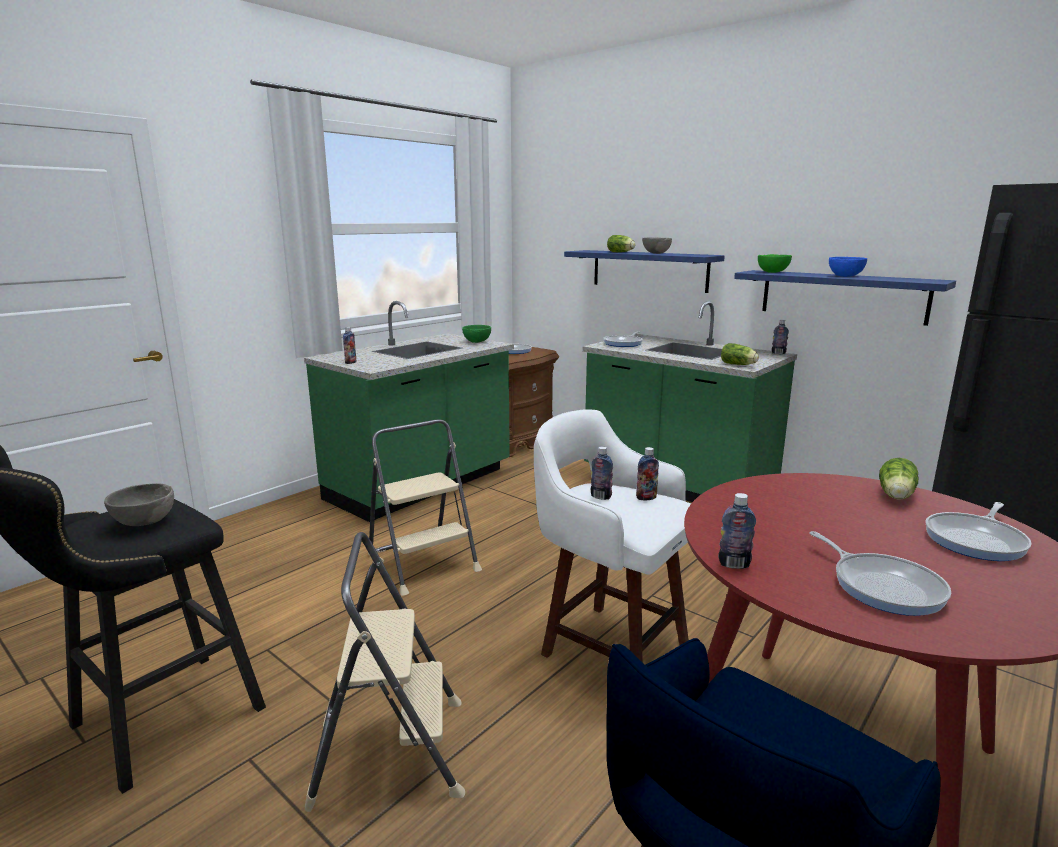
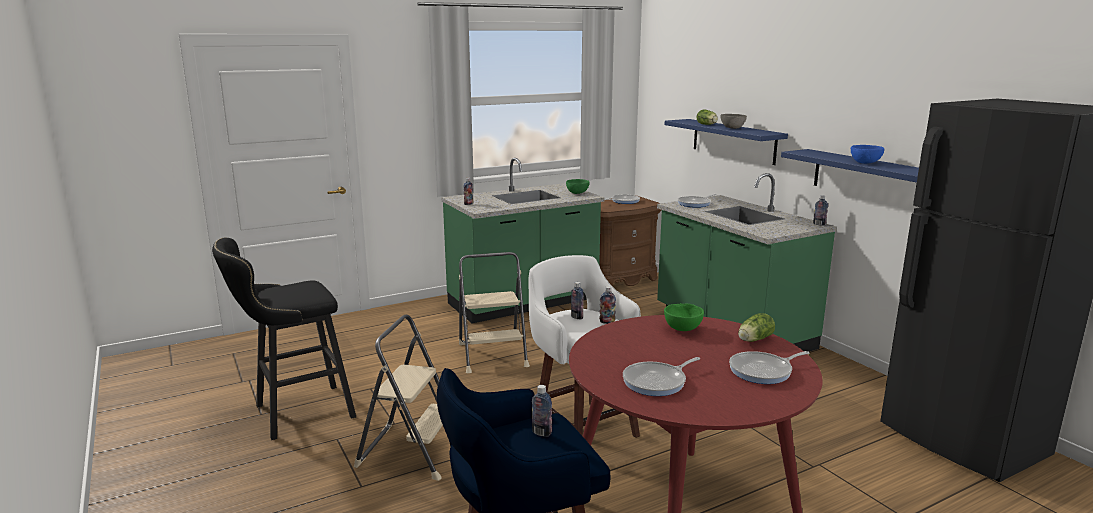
camera: 20 degrees right, 0 degrees up
(145, 523) = (299, 293): grey bowl -> none
(734, 564) = (584, 358): bottle -> bottle (541, 433)
(739, 365) = (764, 232): lettuce -> none
(773, 272) = (814, 153): green bowl -> green bowl (683, 329)
(883, 586) = (657, 382): frying pan -> frying pan turned 60 degrees clockwise

